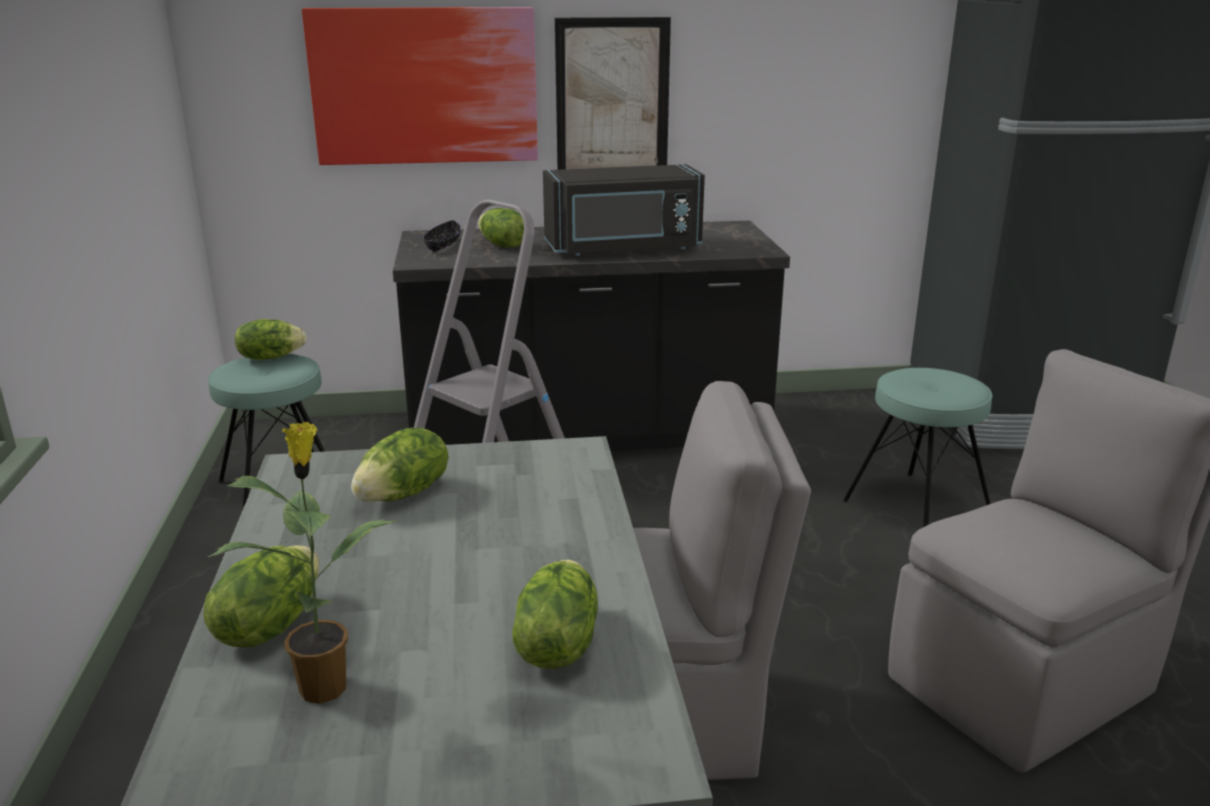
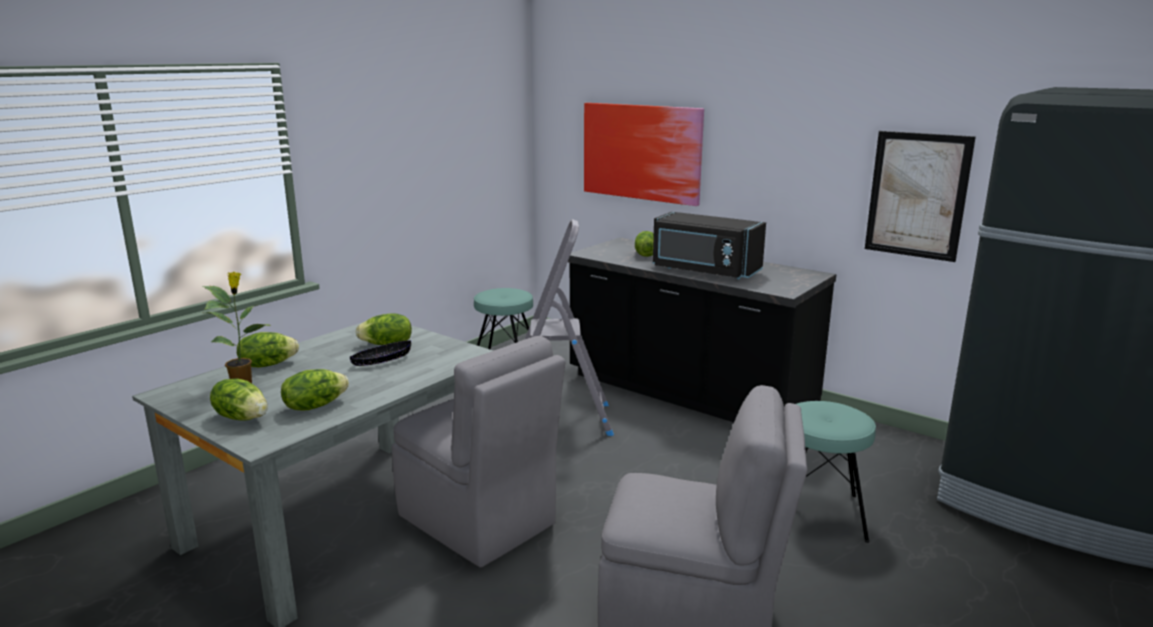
camera: 45 degrees right, 5 degrees down
(270, 357) = (515, 290): lettuce -> lettuce (242, 417)
(443, 245) = (617, 248): black bowl -> black bowl (382, 361)
(612, 100) = (748, 172): picture -> picture (917, 195)

